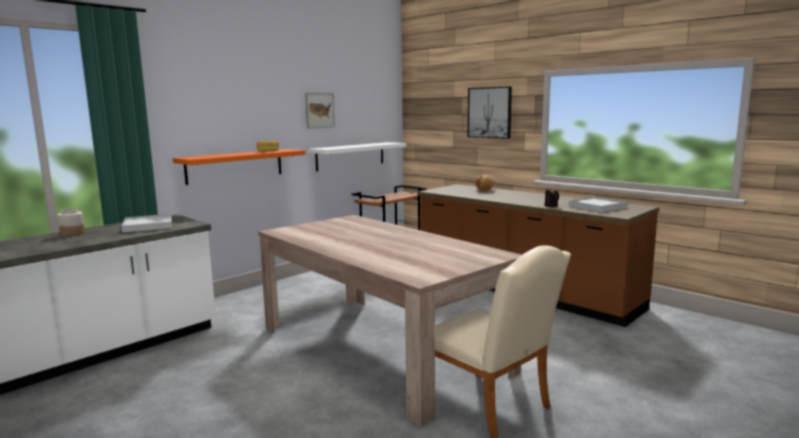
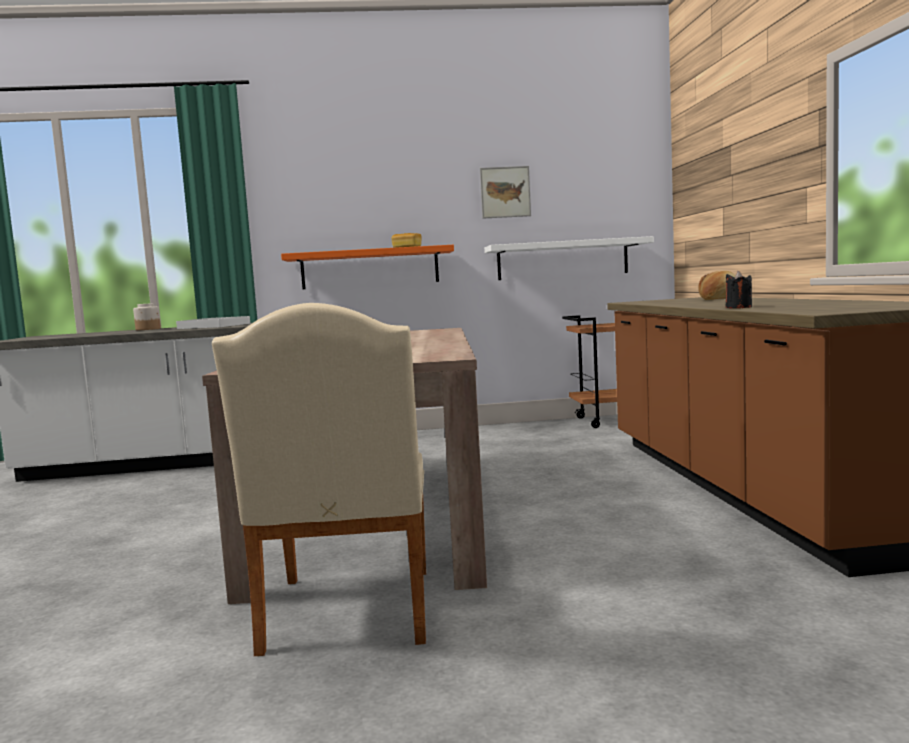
camera: 40 degrees right, 5 degrees down
(489, 112) = (760, 161): picture -> none
(597, 207) = (831, 306): white tray -> none

